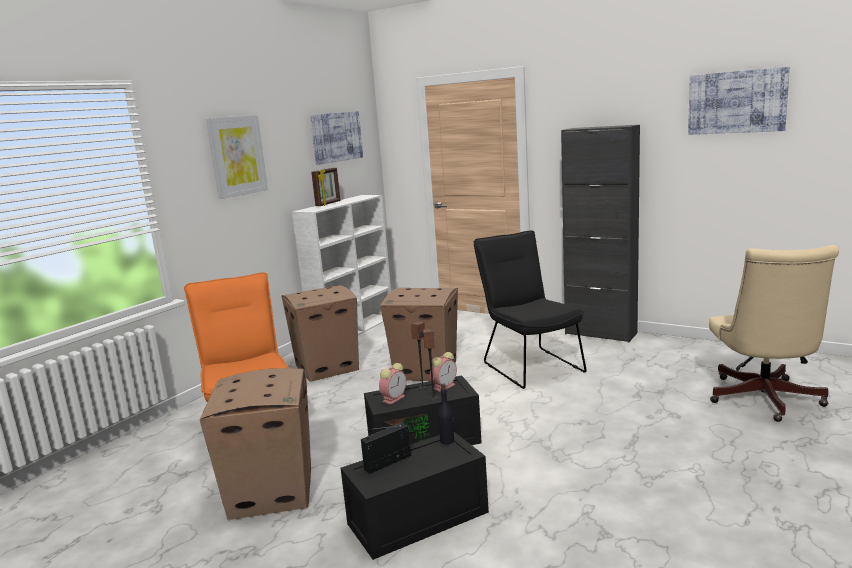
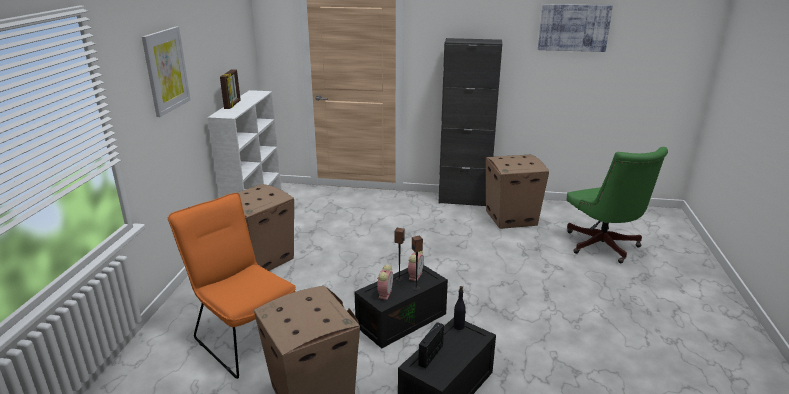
camera: 25 degrees left, 10 degrees up
(336, 137) = (229, 38): picture -> none
(427, 370) = (353, 251): cardboard box -> cardboard box (511, 218)
(529, 365) = (431, 236): black chair -> none
(764, 401) = (603, 247): beige office chair -> green office chair

